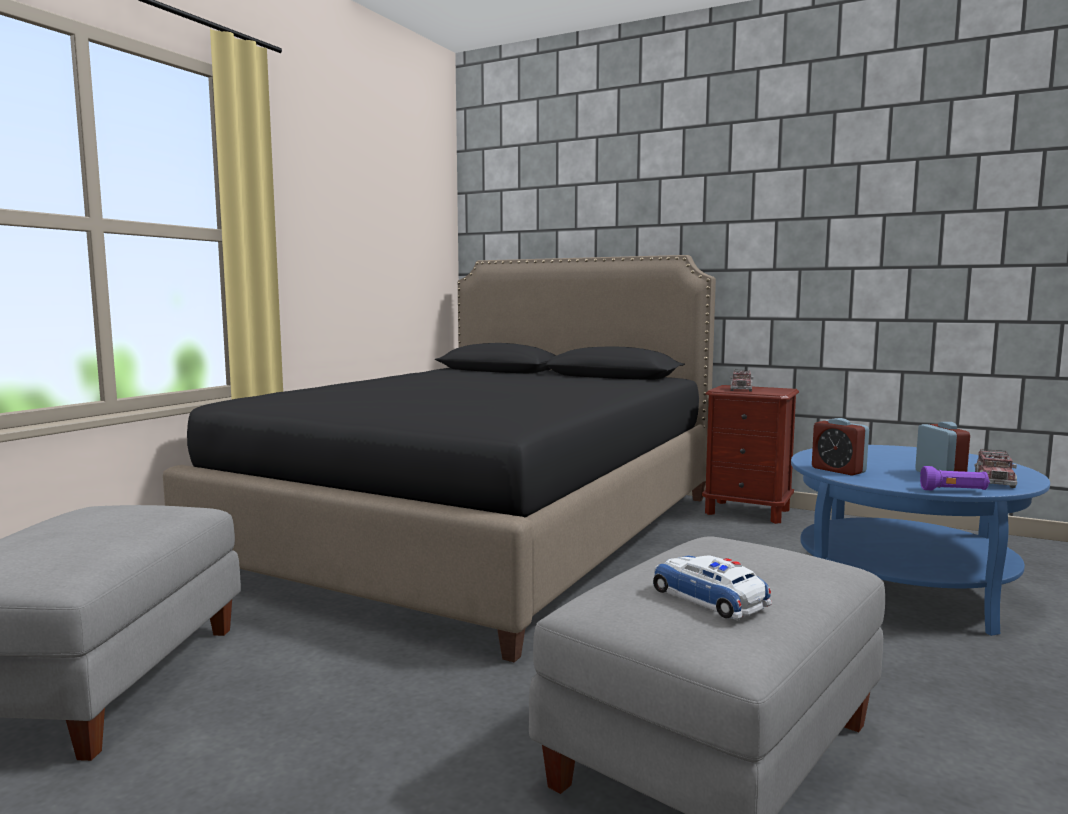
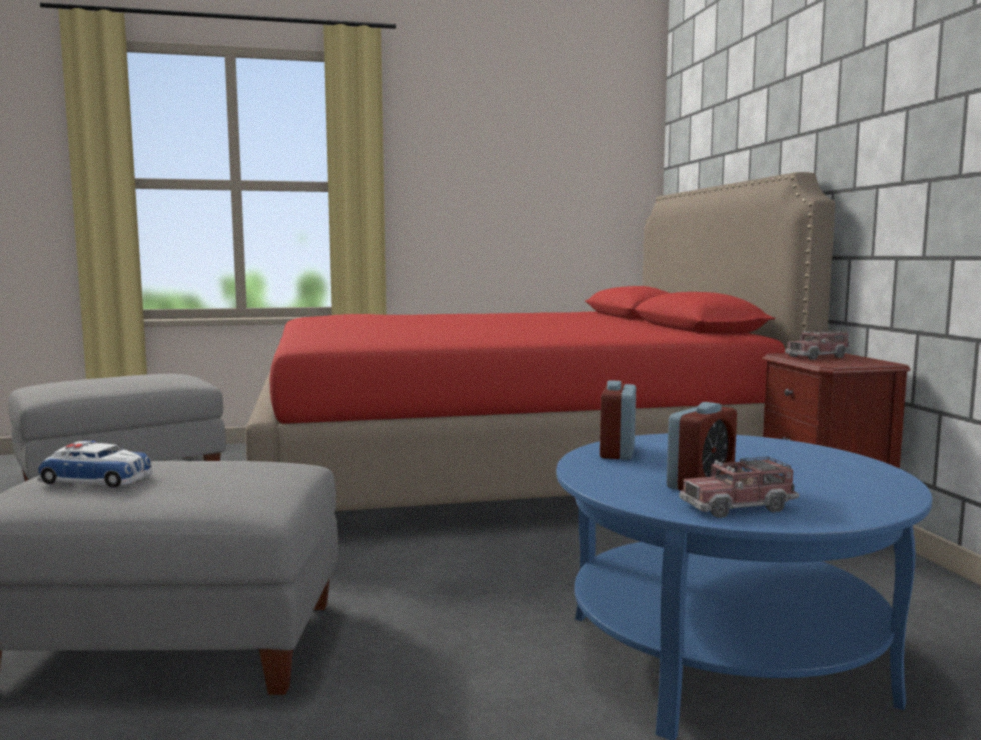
camera: 50 degrees right, 0 degrees up
(483, 532) = (507, 471): black bed -> red bed
(709, 597) = (97, 479): toy car -> toy car turned 90 degrees clockwise
(954, 491) = (618, 496): purple flashlight -> none

